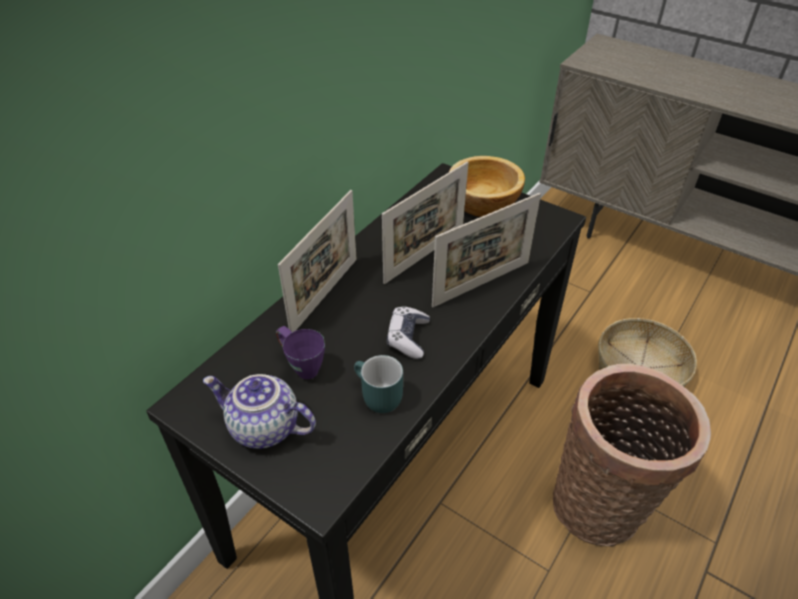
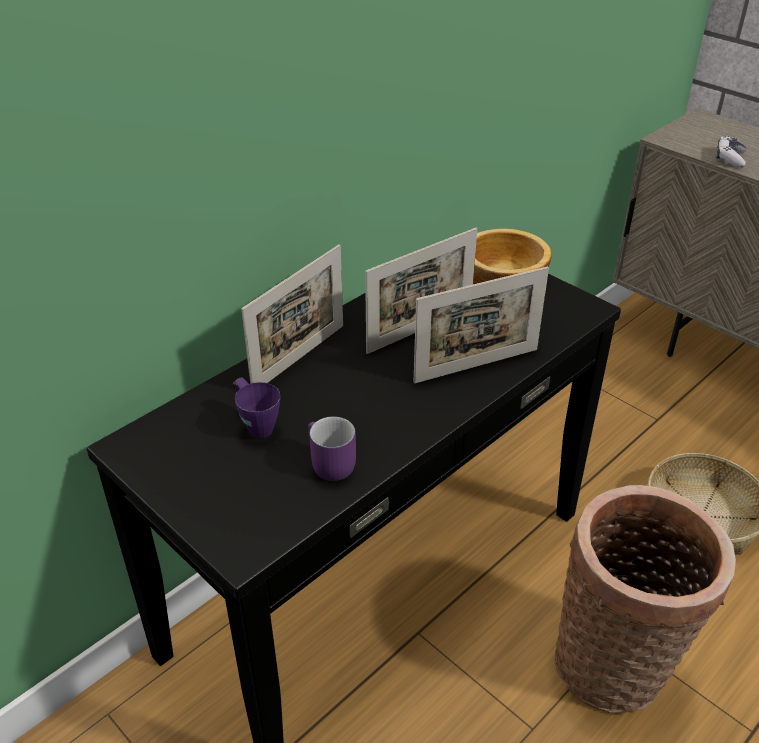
camera: 10 degrees right, 5 degrees down
(263, 428) = (200, 479): teapot -> none
(375, 397) = (327, 464): turquoise mug -> purple mug
(408, 337) = (378, 410): game controller -> game controller (729, 158)

